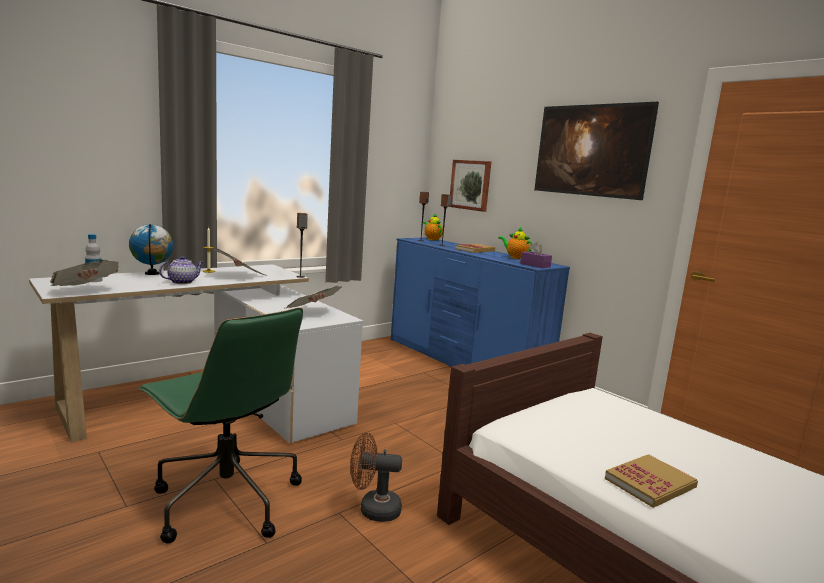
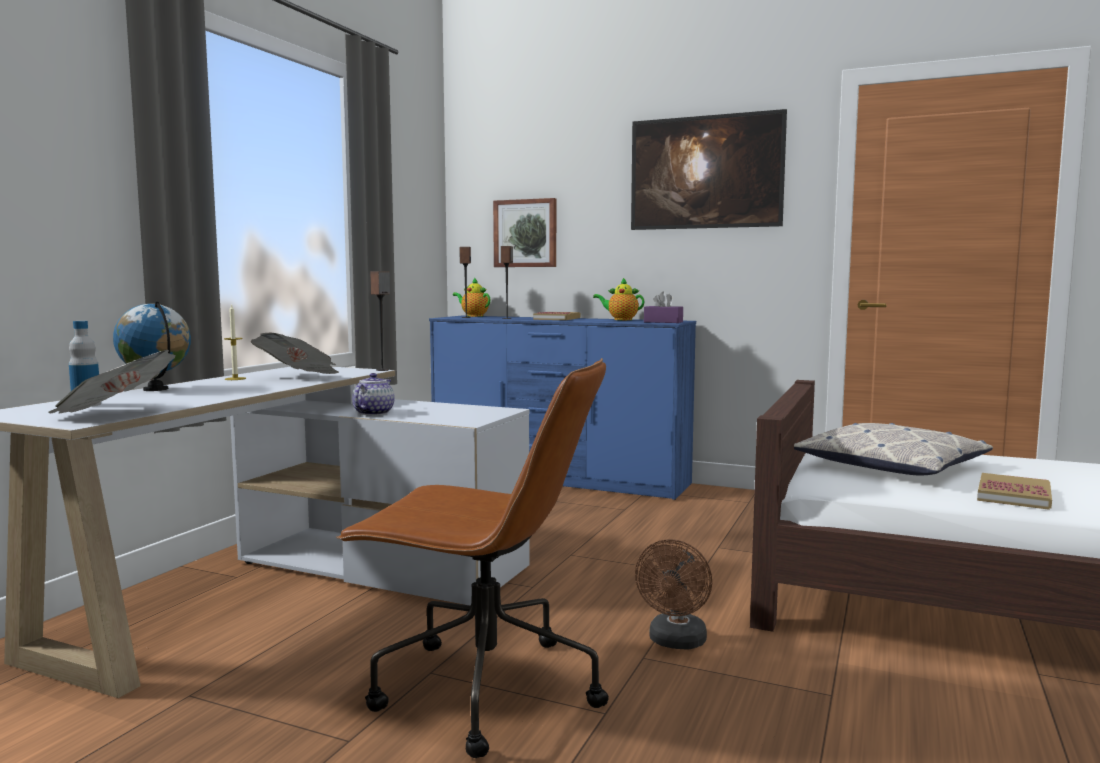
camera: 25 degrees left, 5 degrees down
(182, 282) = (237, 391): teapot -> teapot (373, 413)
(225, 500) = (483, 690): green office chair -> brown office chair
(312, 312) = (448, 410): newspaper -> none
(373, 509) = (675, 642): brown fan -> brown fan turned 45 degrees counterclockwise
(599, 424) = (890, 466): none -> pillow

